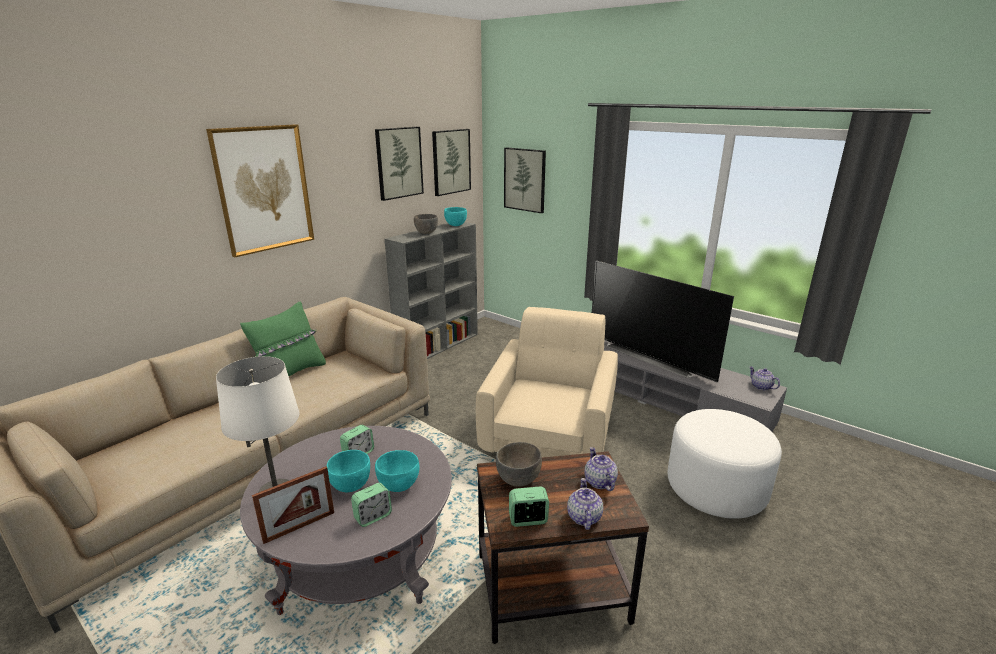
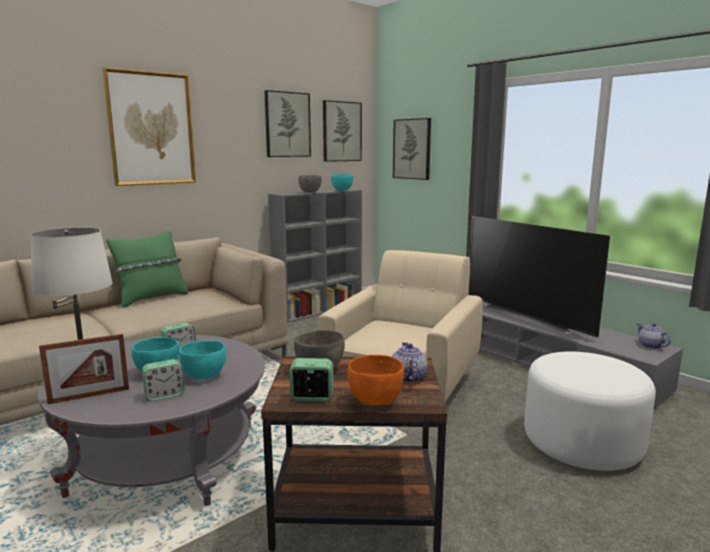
camera: 10 degrees right, 10 degrees down
(583, 517) = (374, 400): teapot -> orange bowl

